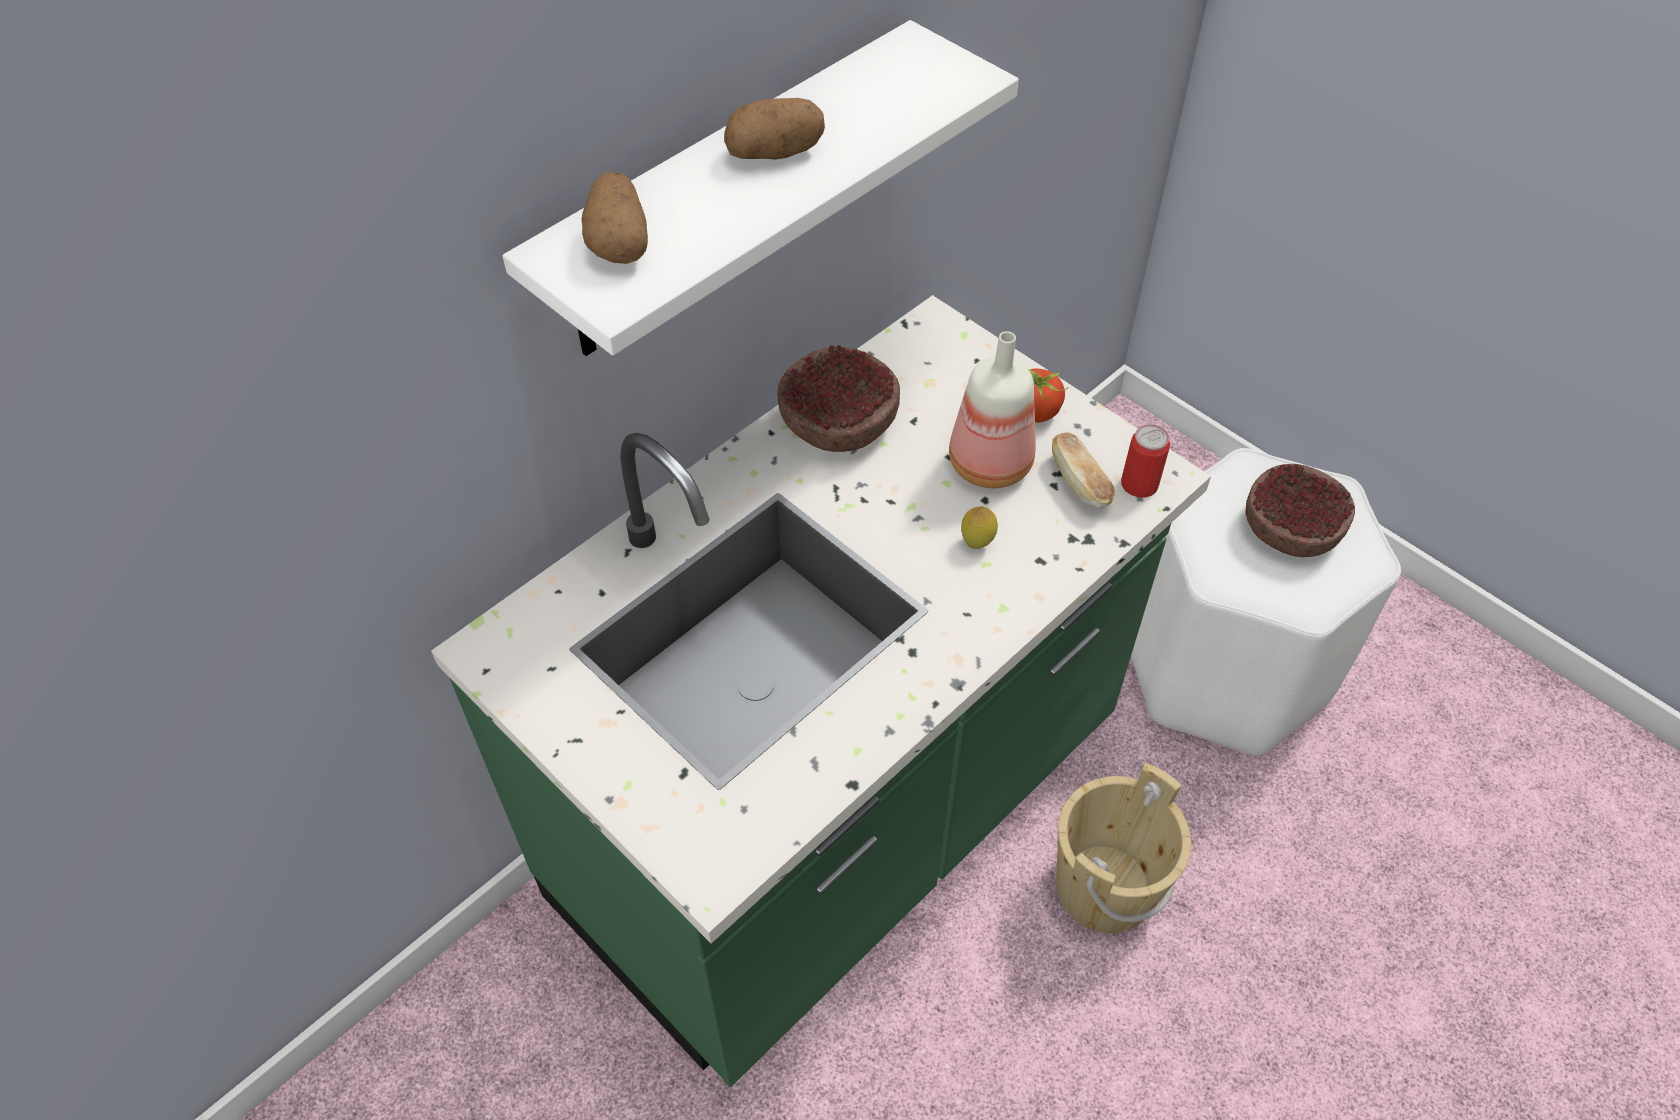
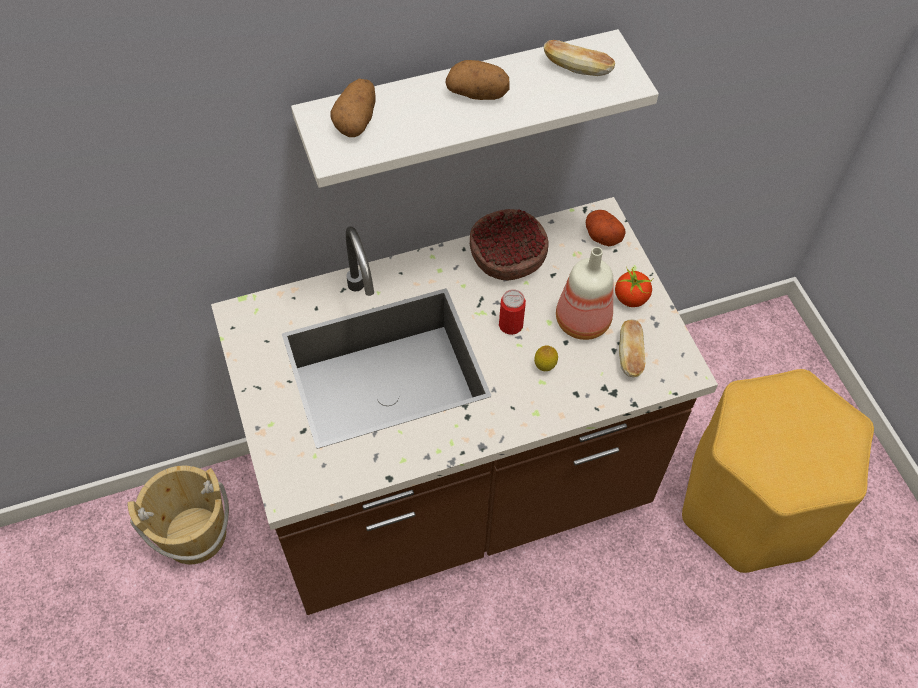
camera: 25 degrees right, 5 degrees up
(840, 818) = (455, 492): green counter -> brown counter
(890, 81) = (577, 68): none -> bread
(947, 348) = (602, 235): none -> potato
(1105, 886) = (593, 606): beige bucket -> beige bucket (194, 534)
(1139, 484) = (667, 371): can -> can (510, 325)
(1226, 669) = (751, 507): white stool -> yellow stool
(1291, 529) = (804, 437): bowl -> none

